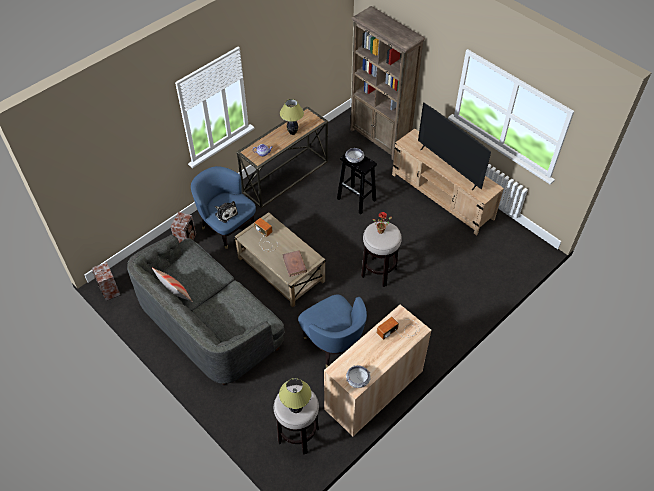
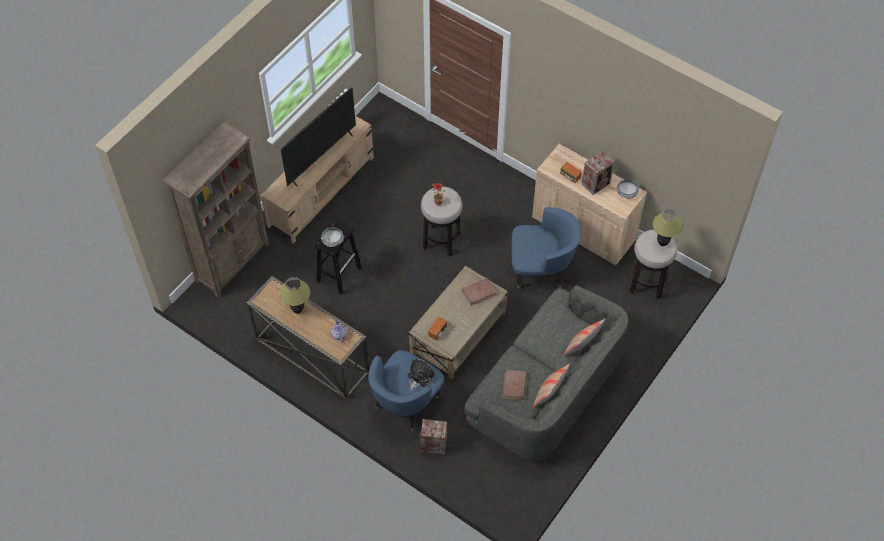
camera: 100 degrees left, 5 degrees up
(109, 291) = (527, 507): speaker -> speaker (596, 183)
(191, 269) = (514, 385): none -> brown book
(214, 328) = (581, 346): none -> pillow
(333, 343) = (540, 269): blue armchair -> blue armchair turned 45 degrees clockwise

